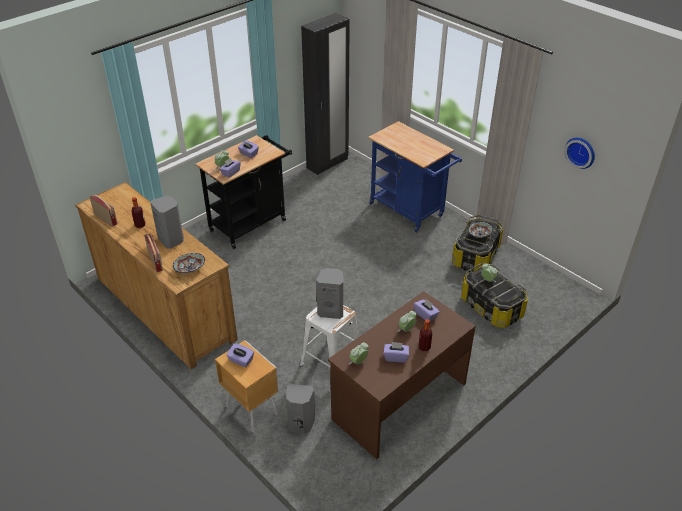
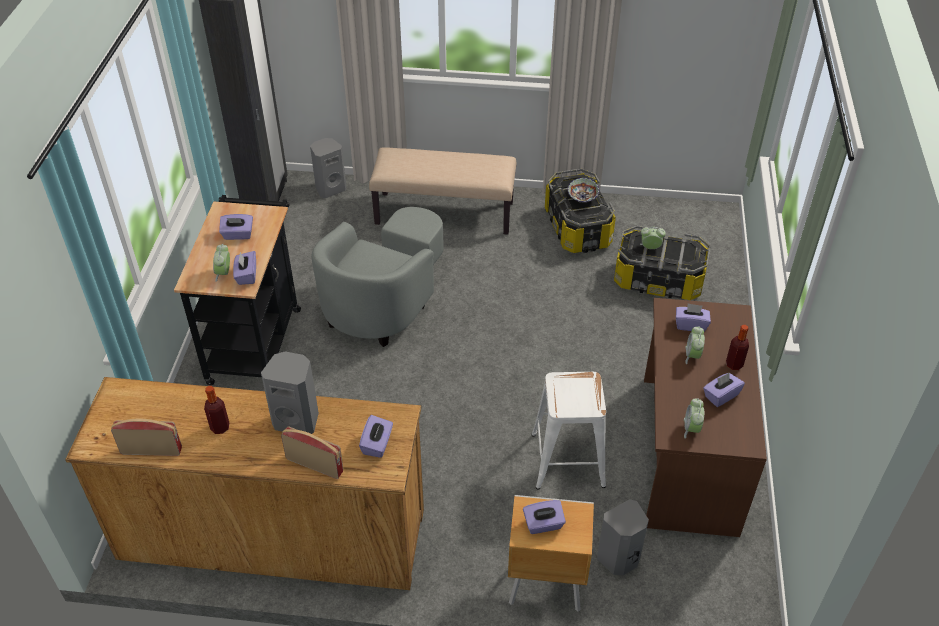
camera: 40 degrees left, 5 degrees up
(189, 269) = (377, 444): bowl -> purple tissue box
(329, 237) = (383, 301): none -> grey armchair
(331, 311) = (570, 388): grey speaker -> grey speaker (330, 189)
(410, 212) = (445, 213): blue cart -> beige bench
(581, 152) = (694, 33): wall clock -> none

